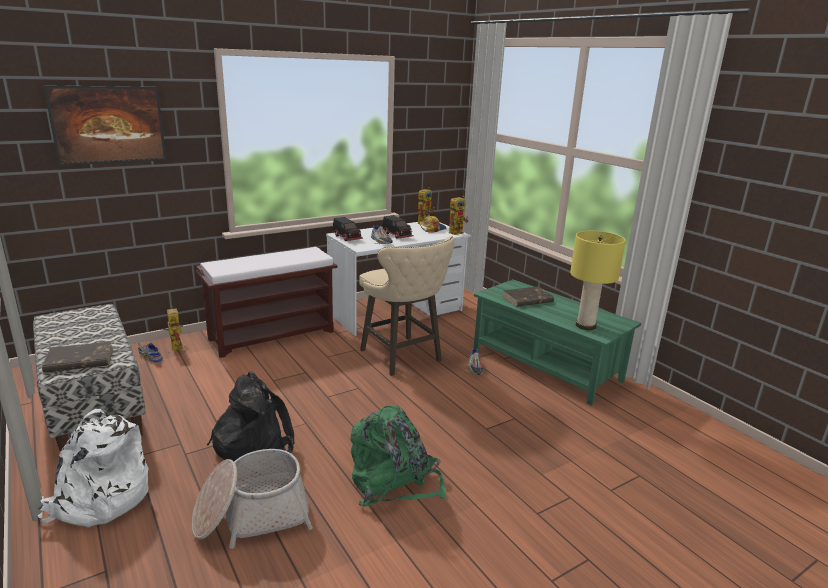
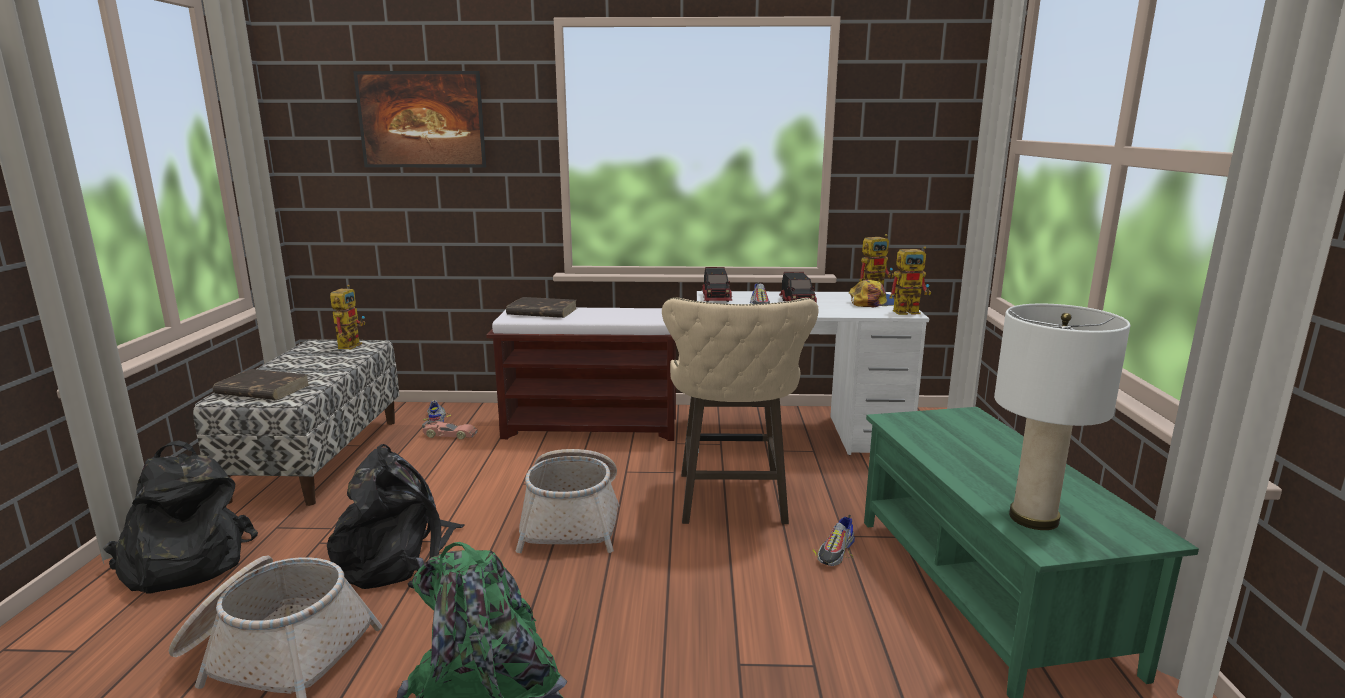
camera: 35 degrees right, 5 degrees down
(99, 499) = (183, 563): white backpack -> black backpack
(175, 345) = (473, 413): toy robot -> toy robot (350, 344)
(178, 364) = (450, 435): none -> toy car
(331, 391) = (573, 520): none -> basket
(527, 299) = (959, 444): brown book -> brown book (541, 312)
(585, 325) = (1033, 518): yellow table lamp -> white table lamp

